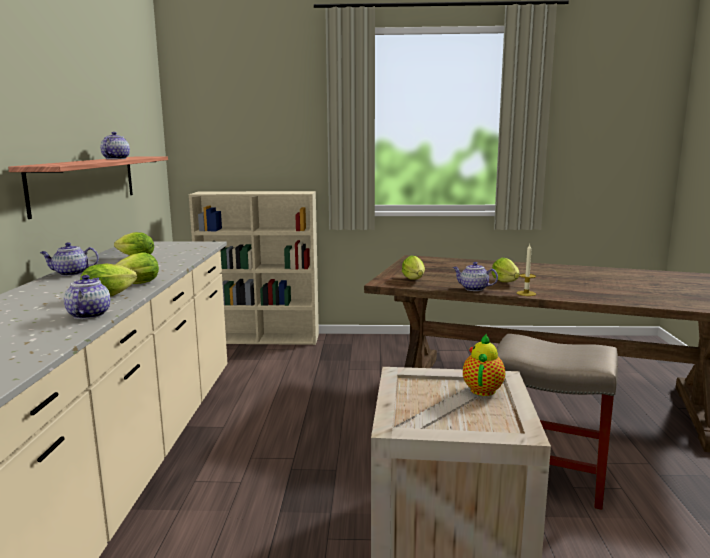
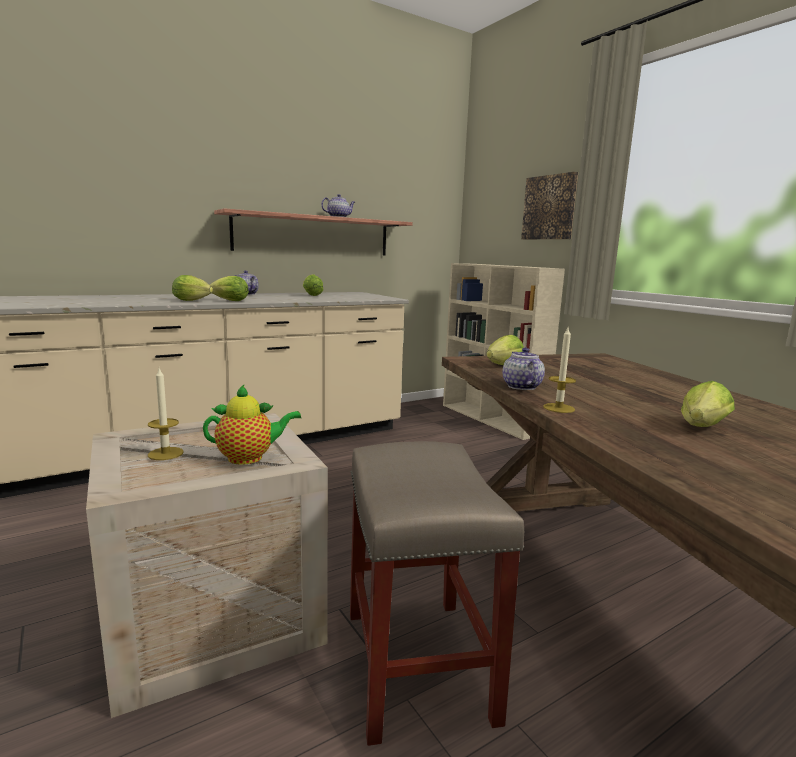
camera: 55 degrees right, 0 degrees up
(89, 315) = (140, 303): teapot -> none
(288, 138) = (550, 207): none -> picture
(451, 414) = (165, 453): none -> candle
(506, 283) = (591, 396): lettuce -> lettuce (701, 428)

